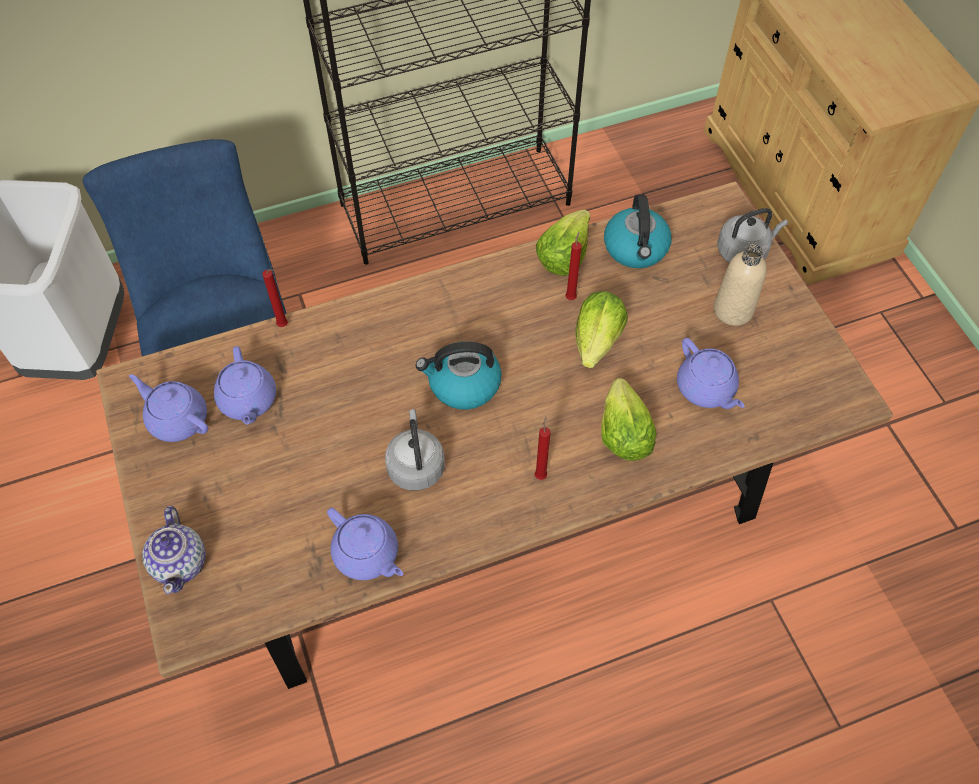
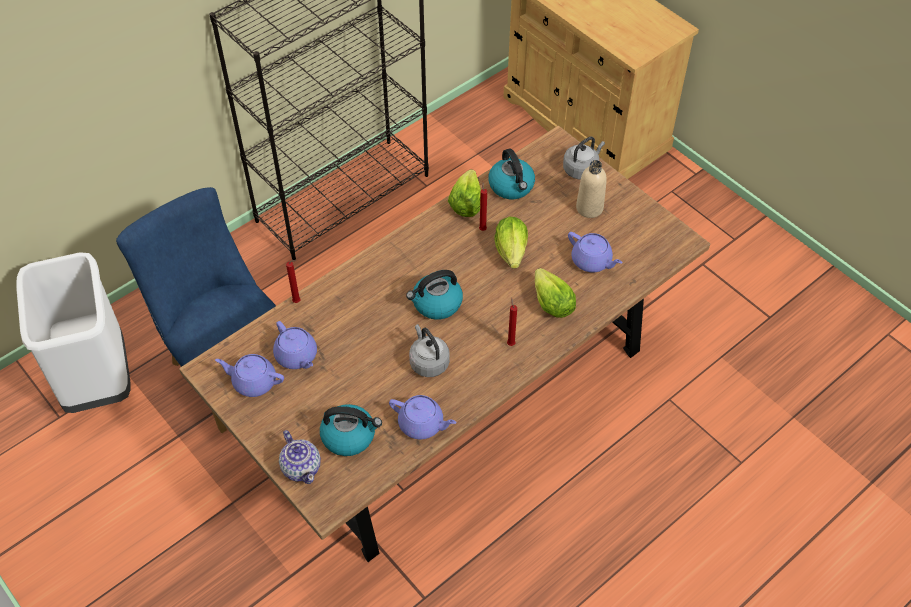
camera: 20 degrees left, 5 degrees down
(263, 539) = (349, 436): none -> kettle

